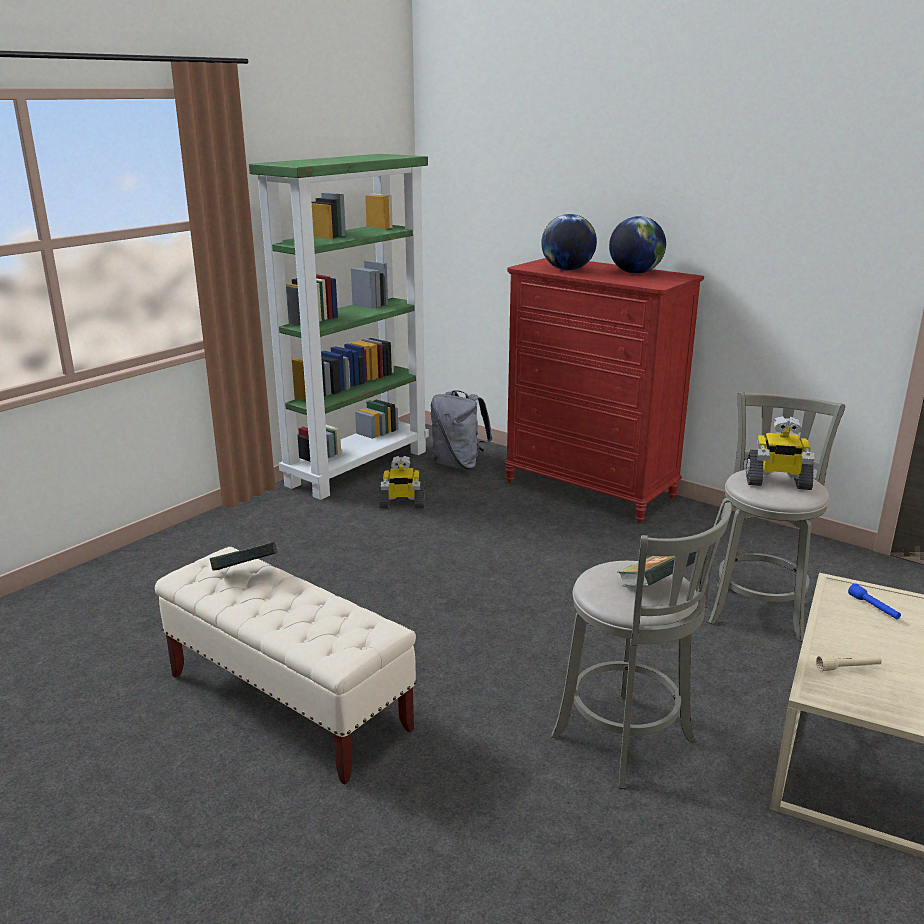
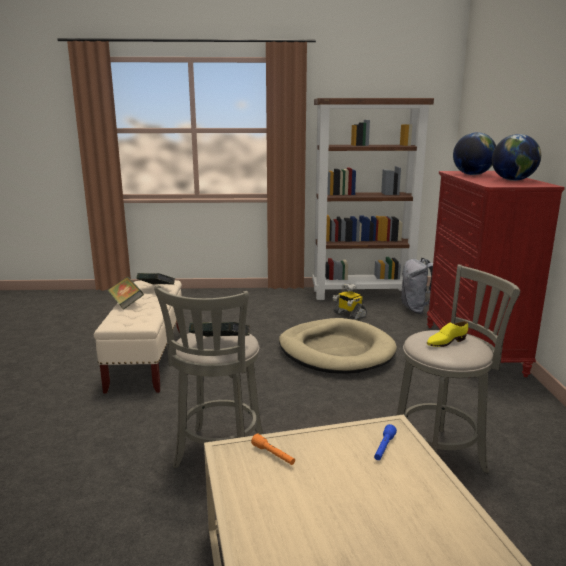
camera: 50 degrees right, 5 degrees down
(270, 618) = (126, 303): none -> book
(358, 467) = (363, 293): green bookcase -> brown bookcase
(483, 557) = (336, 351): none -> beige dog bed
(777, 482) = (446, 342): toy robot -> yellow shoe
(848, 668) = (273, 455): beige flashlight -> orange flashlight

